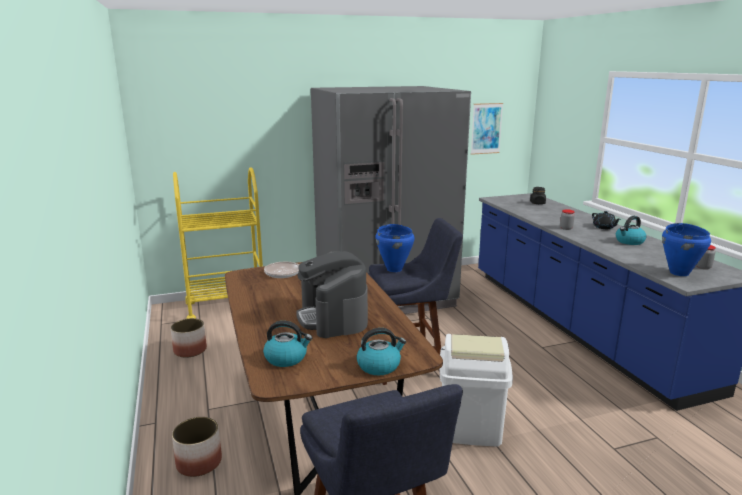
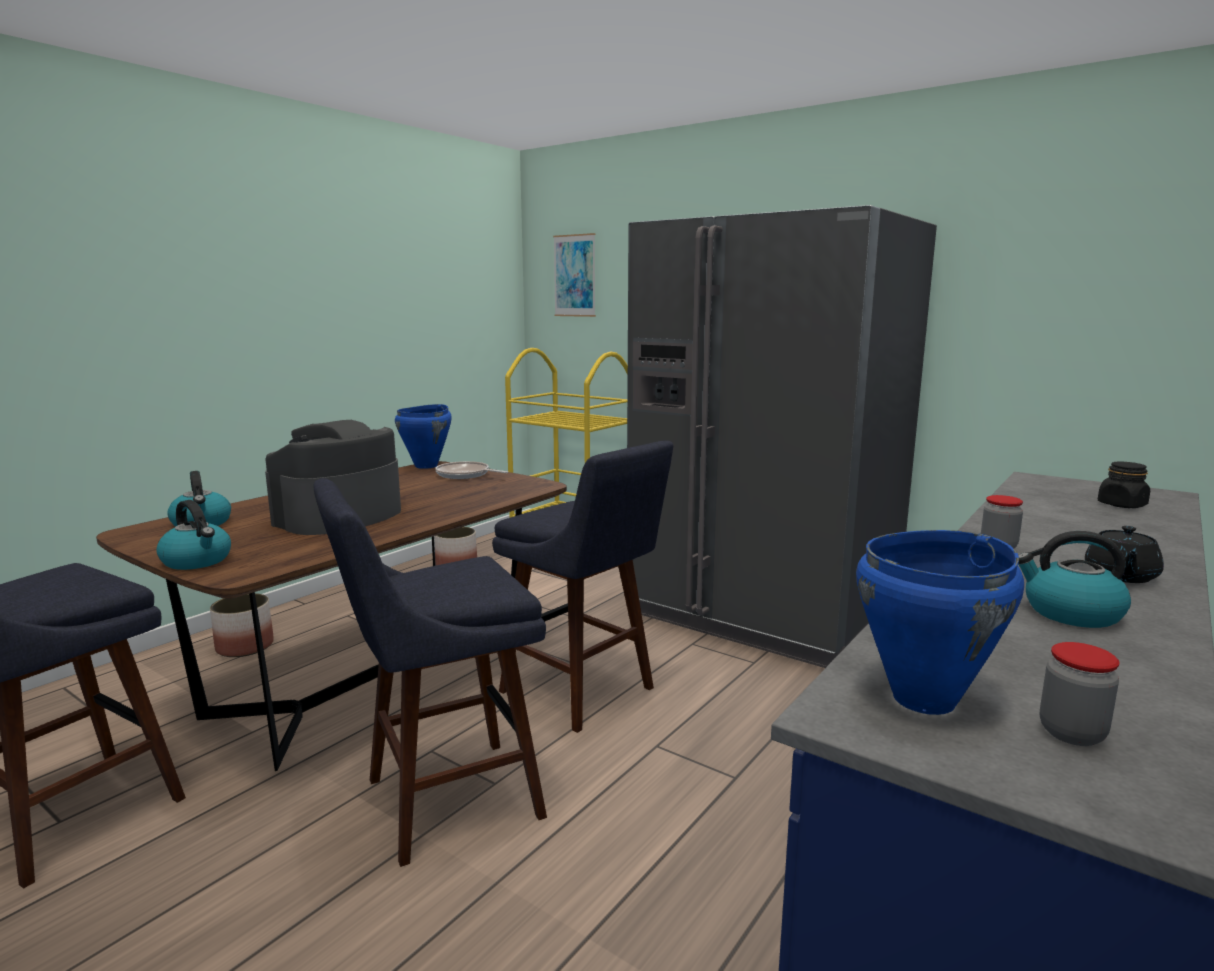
camera: 55 degrees right, 5 degrees down
(394, 269) = (566, 509): blue cooking pot -> blue cooking pot (427, 466)
(470, 428) = (441, 802): white trash can -> blue stool
(486, 128) = (1112, 322): picture -> picture (574, 275)

